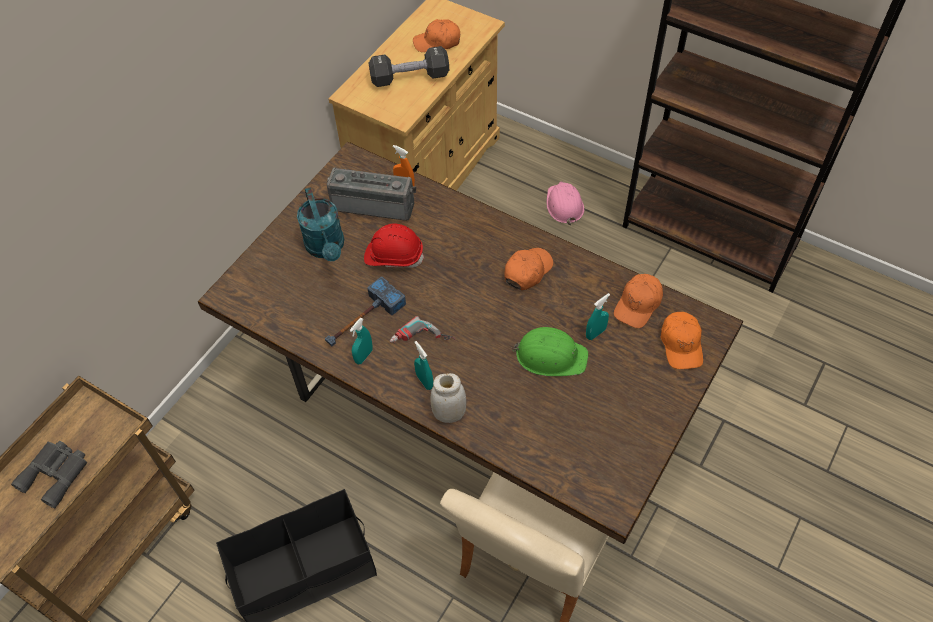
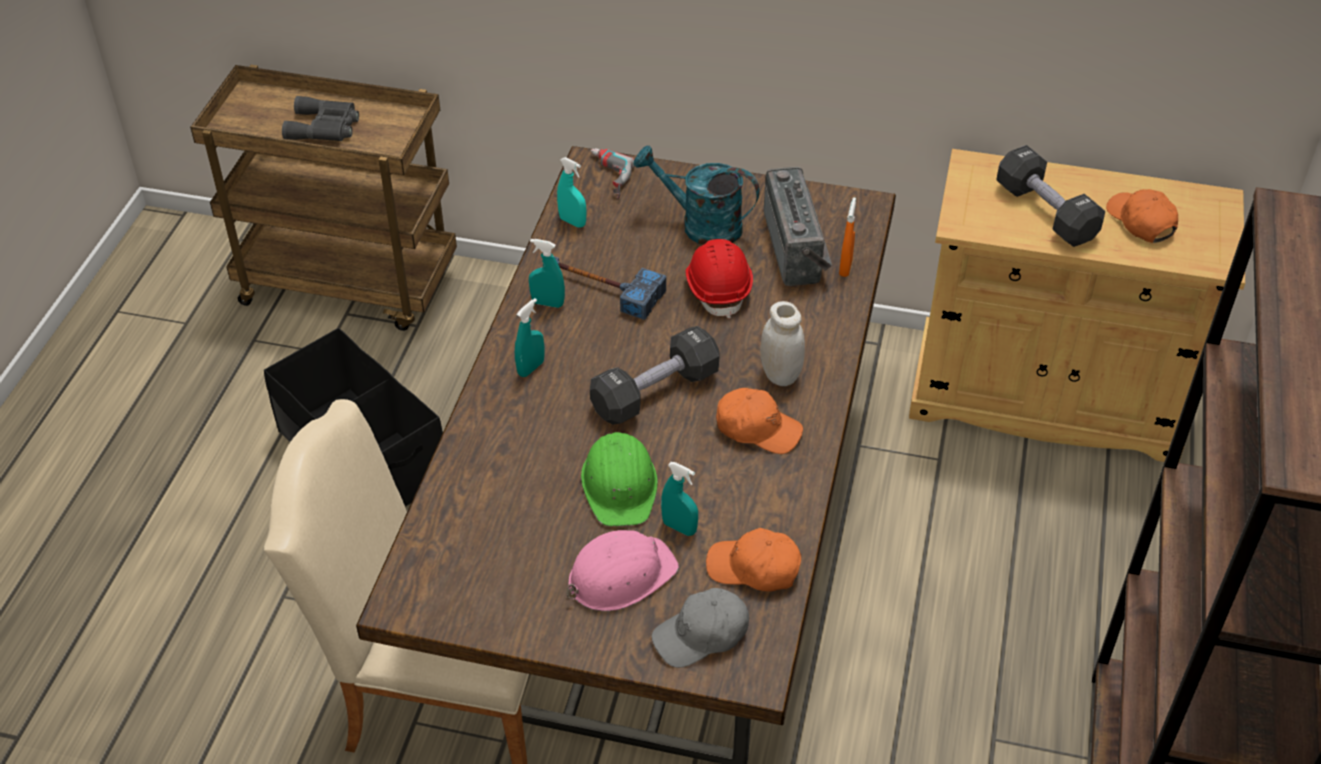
camera: 70 degrees right, 10 degrees down
(284, 321) = (572, 222): none -> turquoise spray bottle
(327, 248) = (701, 225): turquoise watering can -> turquoise watering can turned 60 degrees clockwise
(421, 341) = (591, 350): power drill -> power drill (605, 177)
(449, 414) = (490, 403): white jar -> white jar (780, 375)
(475, 315) = (655, 392): none -> black dumbbell
(564, 205) = (1089, 583): pink hard hat -> pink hard hat (620, 575)
(681, 344) = (701, 635): orange cap -> grey cap

